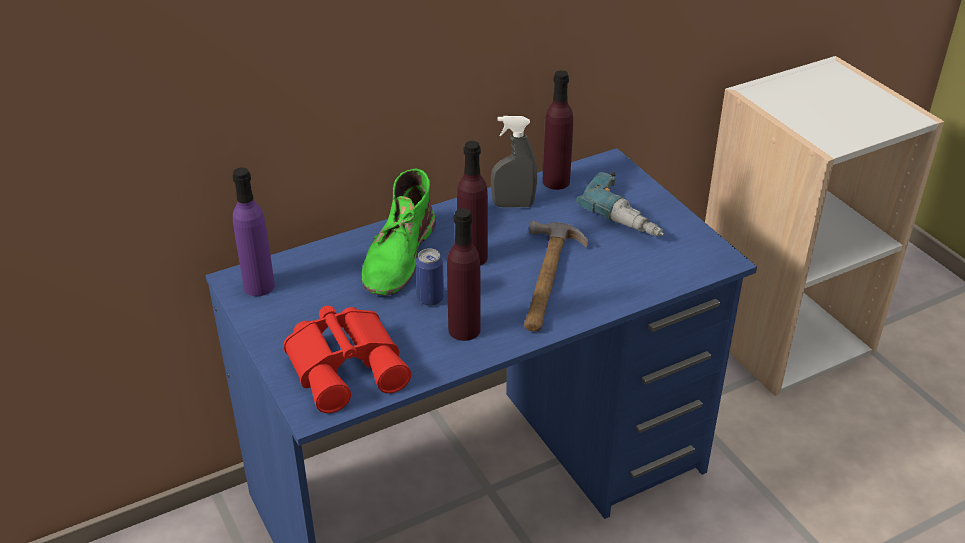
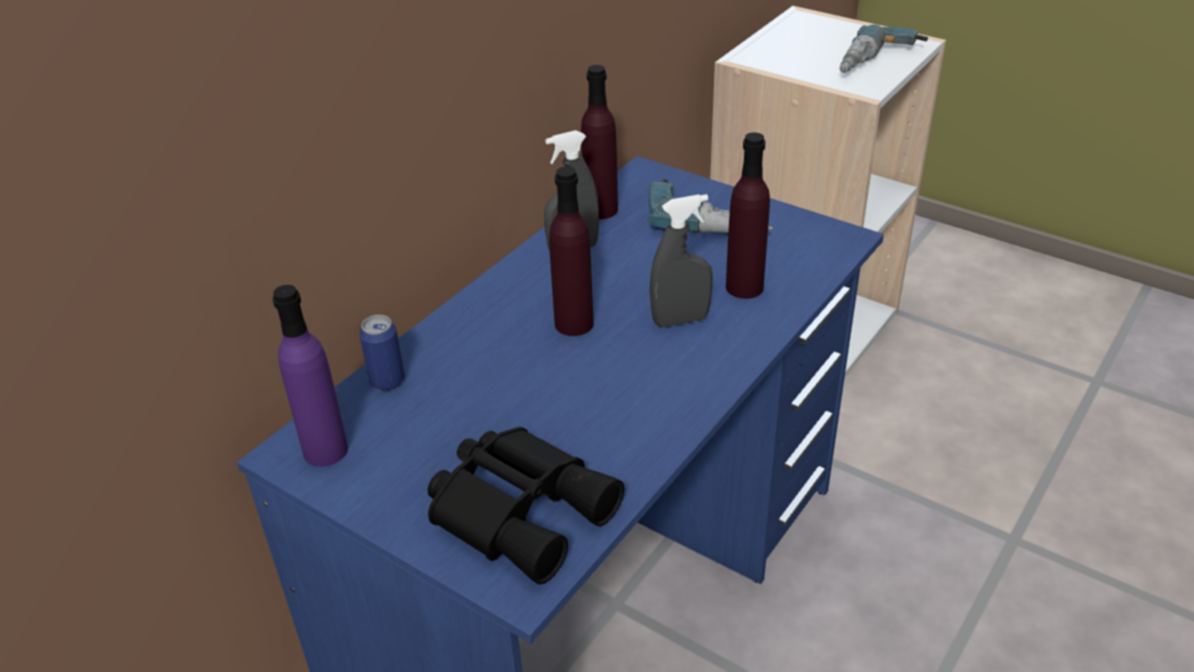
camera: 25 degrees left, 0 degrees up
(348, 365) = (522, 509): red binoculars -> black binoculars
(398, 256) = (482, 351): green boot -> none
(430, 298) = (562, 389): can -> can (387, 381)
(464, 329) = (632, 411): purple bottle -> purple bottle (744, 287)
(547, 280) = (680, 320): hammer -> grey spray bottle
(862, 127) = (879, 64): none -> power drill

